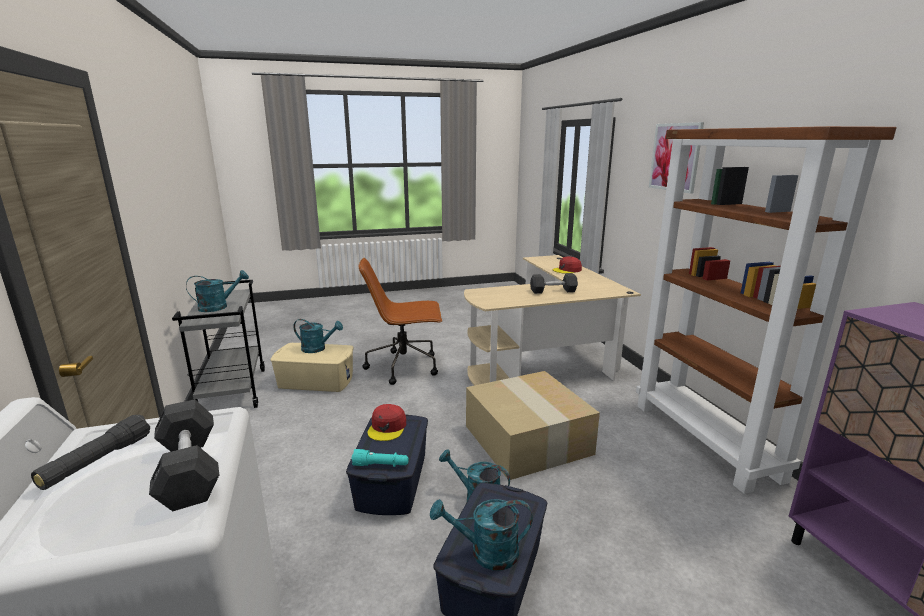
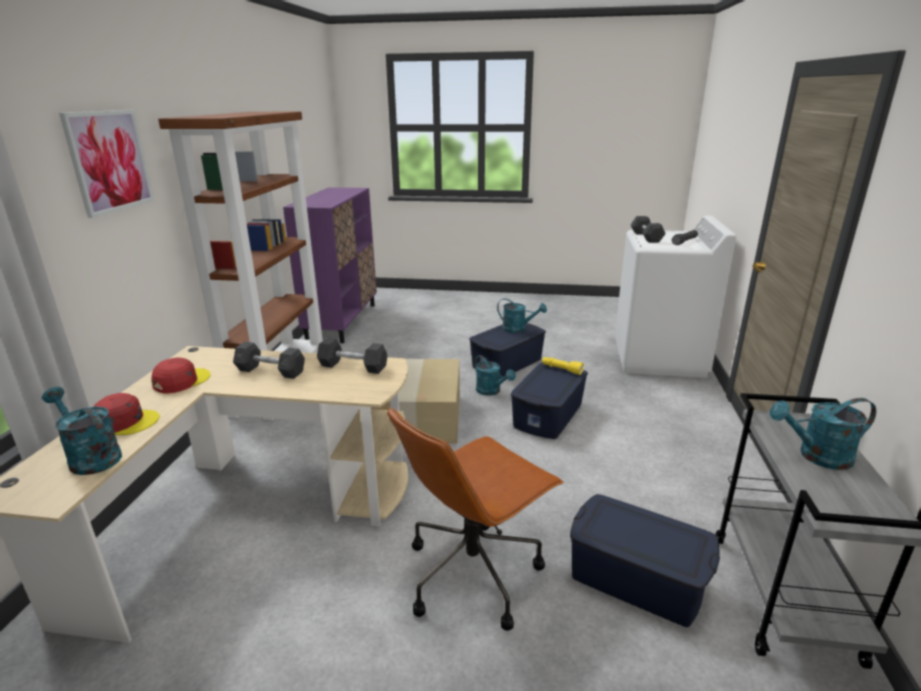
camera: 155 degrees left, 5 degrees up
(316, 381) = (636, 580): beige storage box -> blue storage box
(318, 349) = (636, 543): turquoise watering can -> turquoise watering can (90, 457)
(381, 465) = (561, 369): turquoise flashlight -> yellow flashlight
(387, 427) = (549, 392): red cap -> red cap (181, 381)
(405, 366) = (474, 572): brown office chair -> brown office chair turned 120 degrees clockwise
(509, 300) = (353, 366): none -> grey dumbbell

